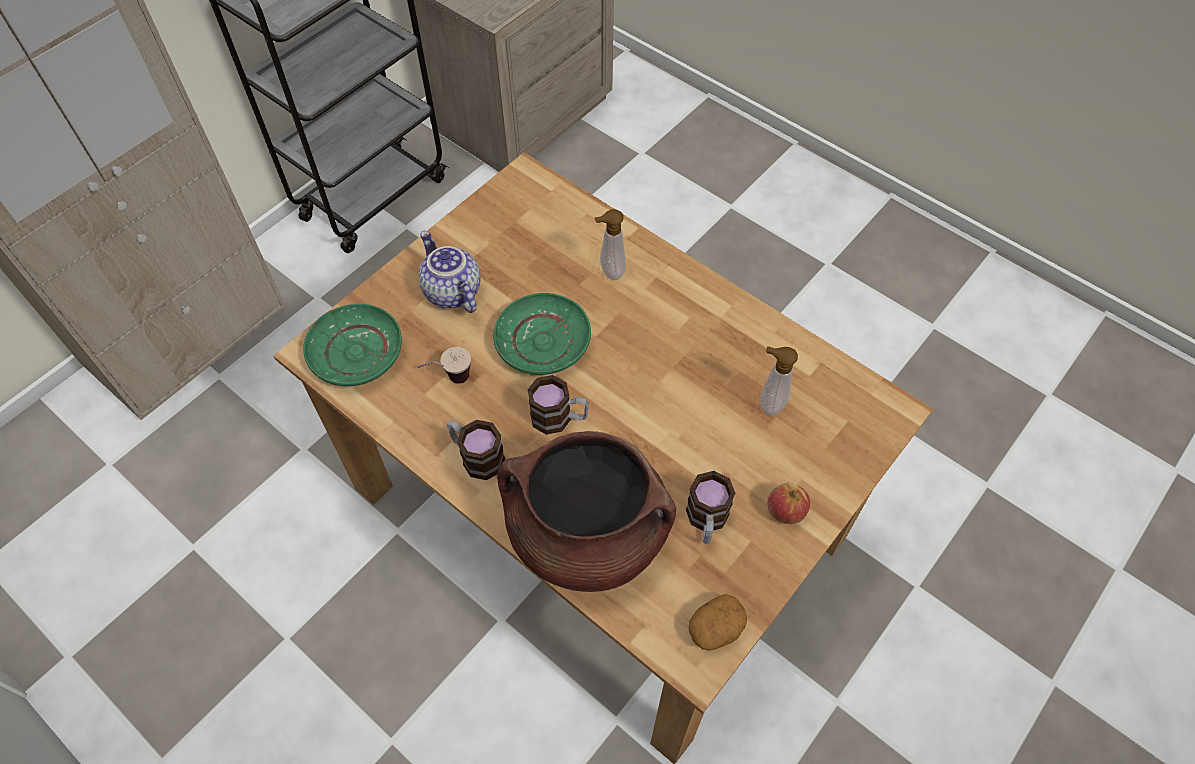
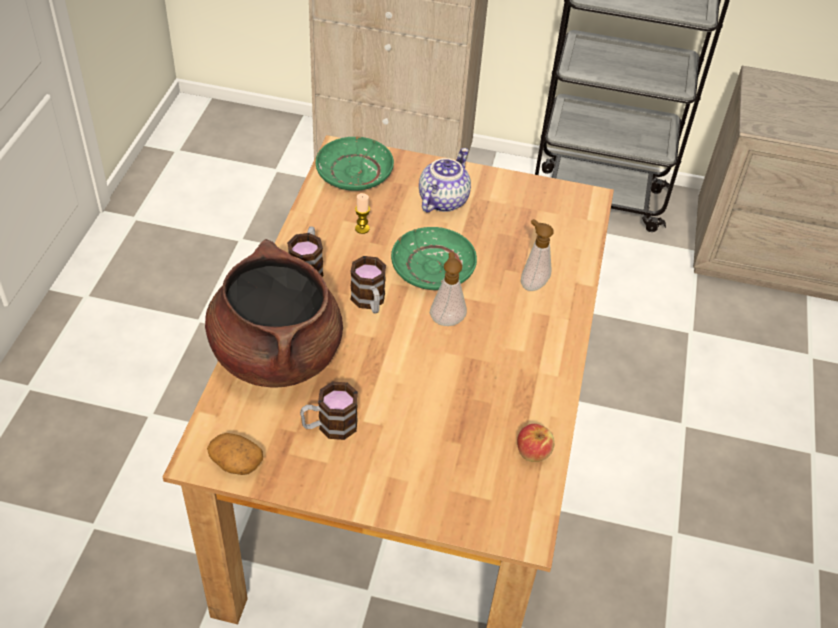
camera: 60 degrees right, 10 degrees down
(448, 381) = (362, 228): cup -> candle
(769, 403) = (471, 434): soap dispenser -> soap dispenser (447, 319)
(785, 510) = (369, 478): apple -> apple (533, 452)

